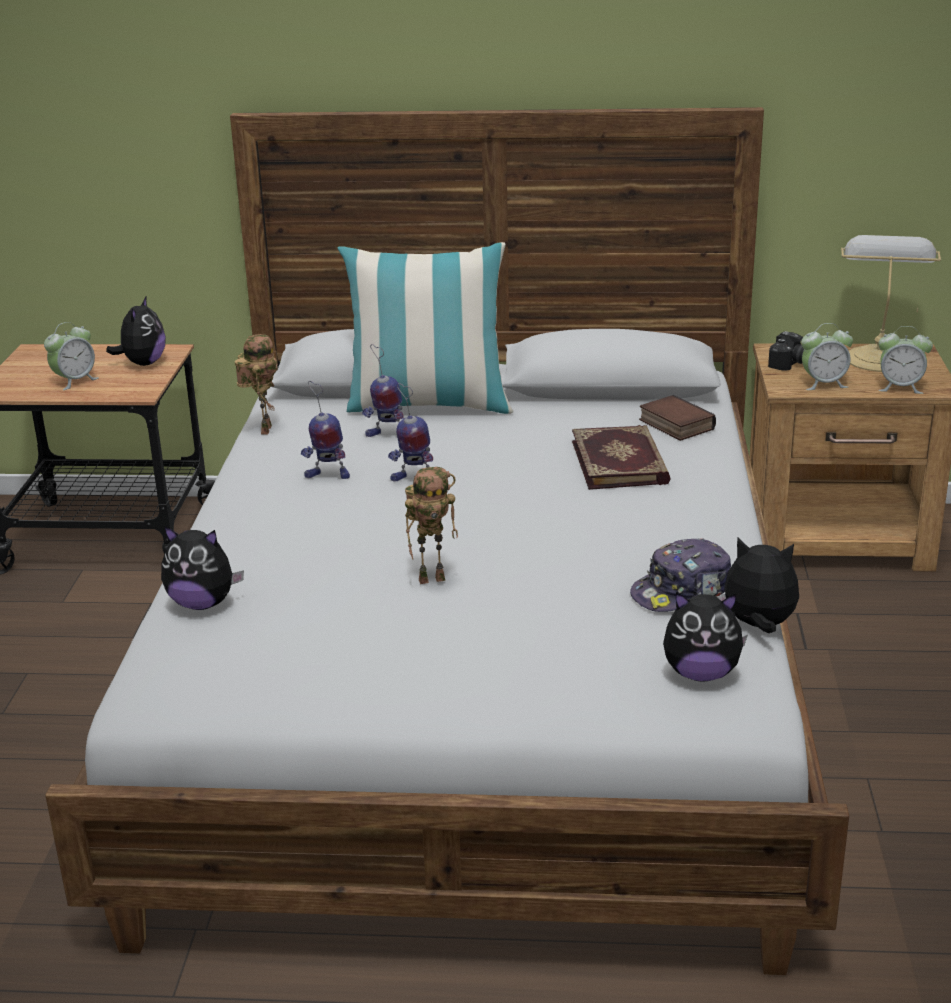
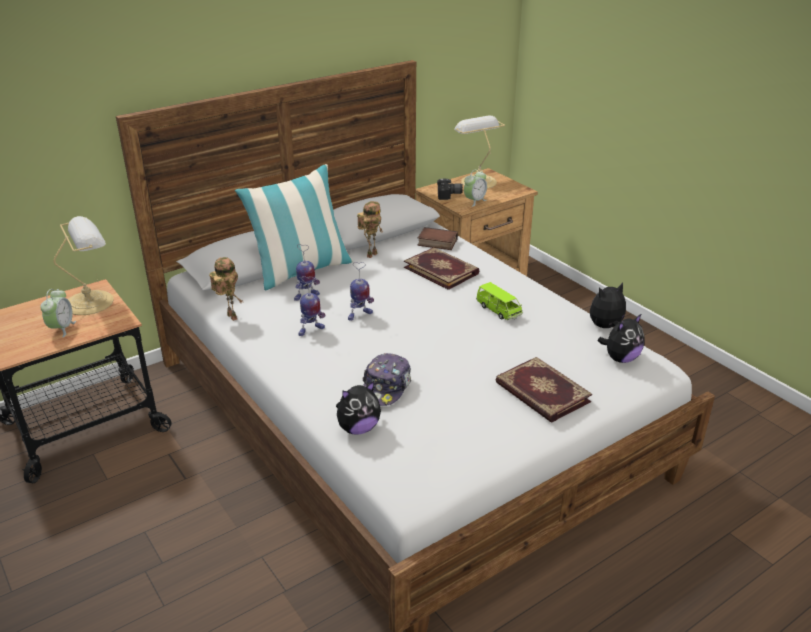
camera: 40 degrees left, 5 degrees up
(143, 363) = (92, 301): plush toy -> table lamp
(433, 578) = (450, 363): toy robot -> toy robot (371, 254)
(496, 664) = (541, 393): none -> book
(616, 540) = (498, 310): none -> green toy car
(682, 591) = (559, 324): cap -> cap (386, 387)
(900, 387) = (507, 193): alarm clock -> none

